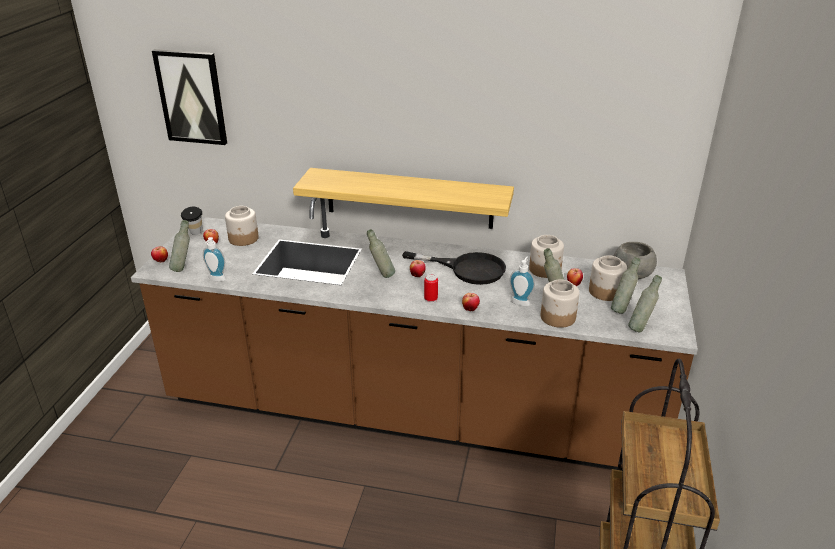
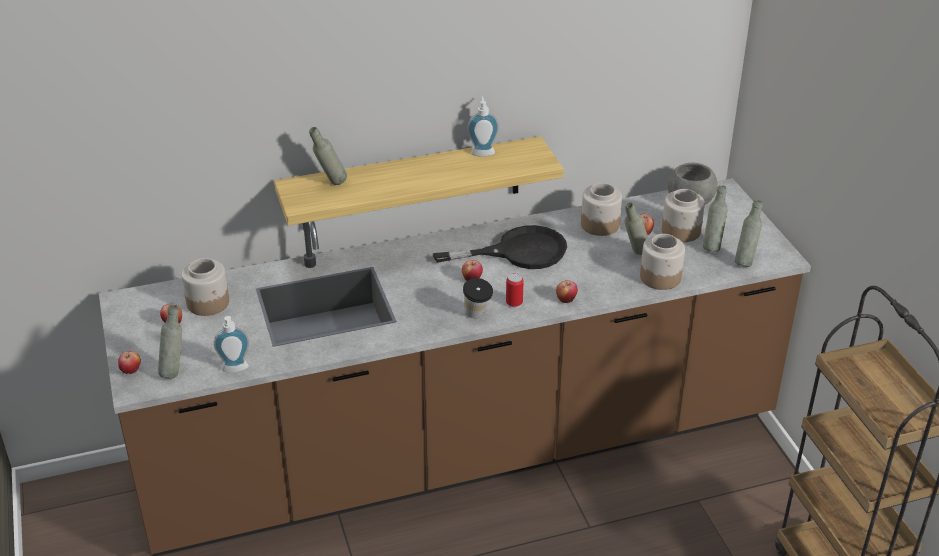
camera: 30 degrees left, 5 degrees up
(191, 97) = (90, 128): picture -> none
(195, 234) = (133, 318): cup -> cup (477, 316)
(381, 276) = (432, 294): grey bottle -> grey bottle (330, 184)
(521, 301) = (609, 272): soap dispenser -> soap dispenser (482, 152)

